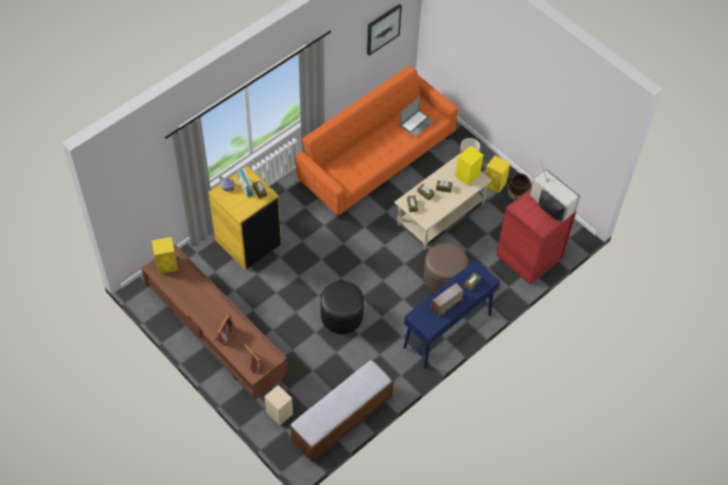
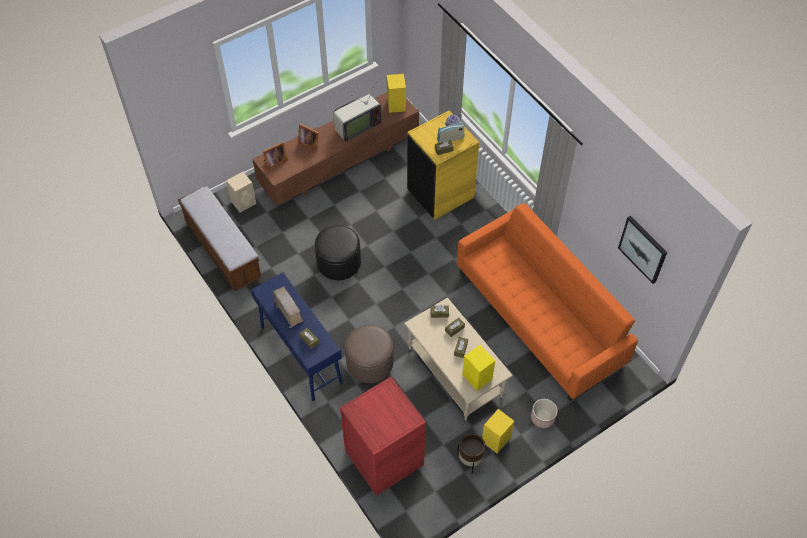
camera: 100 degrees right, 0 degrees up
(416, 123) = (564, 338): laptop -> none
(550, 207) = (384, 425): television -> television (356, 127)

